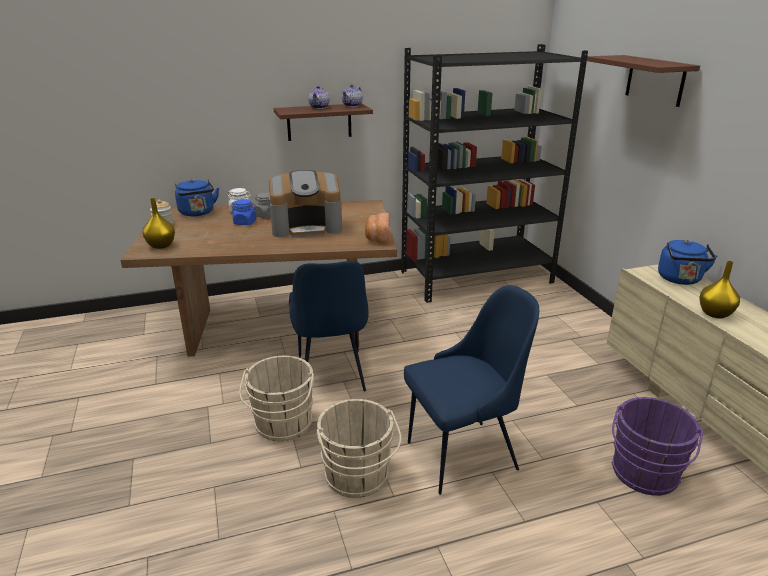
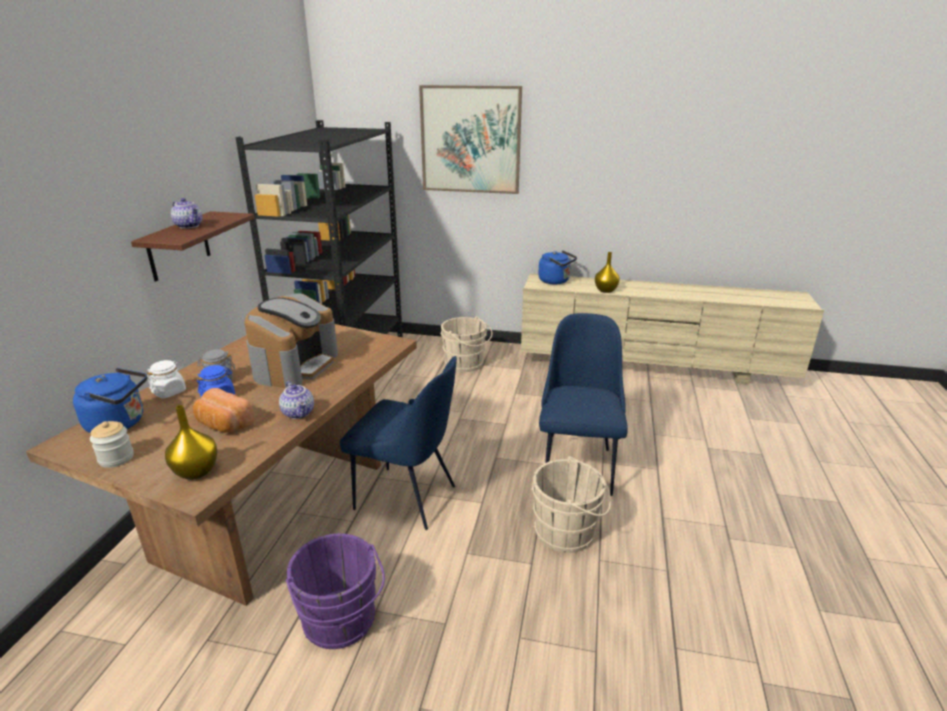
camera: 60 degrees left, 0 degrees up
(282, 426) = (462, 558): beige bucket -> beige bucket (466, 364)
(352, 106) = (217, 215): teapot -> teapot (299, 413)
(377, 237) = (378, 340): bread -> bread (223, 424)
(643, 475) = (641, 407): purple bucket -> purple bucket (341, 623)
(655, 80) = (470, 140): brown shelf -> picture

